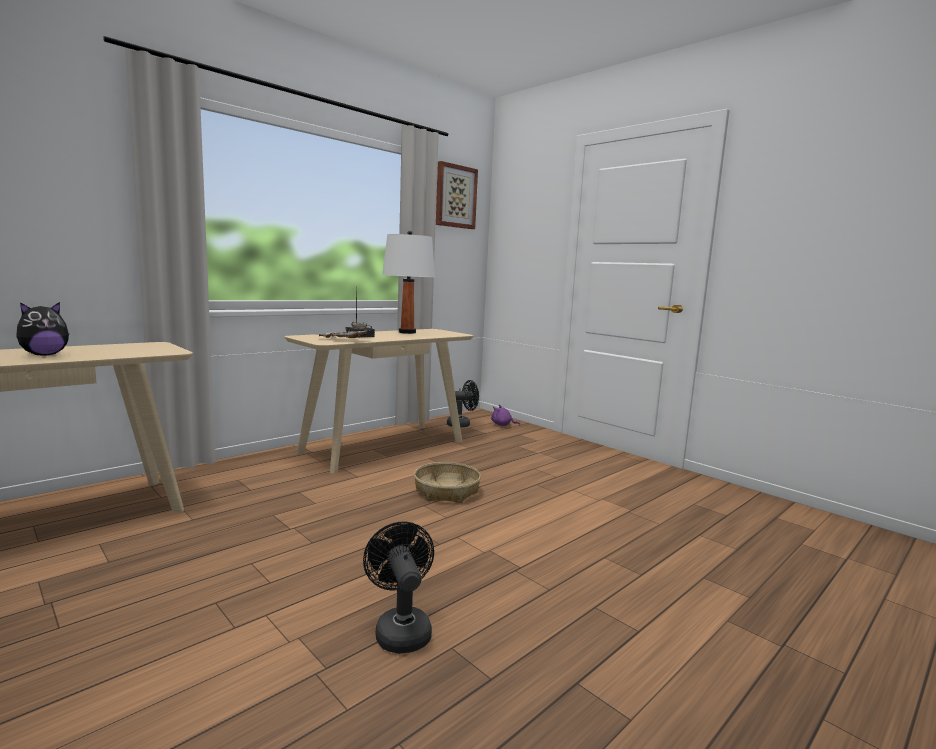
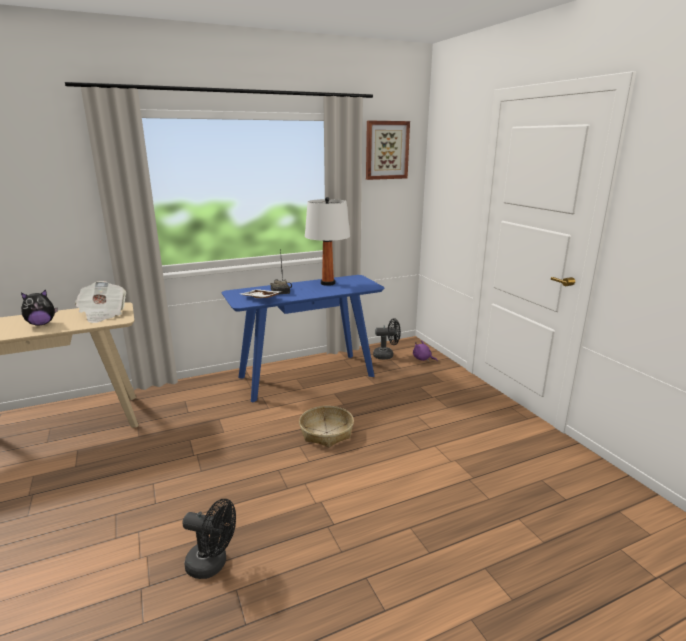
camera: 20 degrees right, 10 degrees up
(137, 348) = (103, 314): none -> newspaper
(383, 446) = (306, 376): beige console table -> blue console table
(400, 629) = (212, 564): black fan -> black fan turned 105 degrees clockwise

